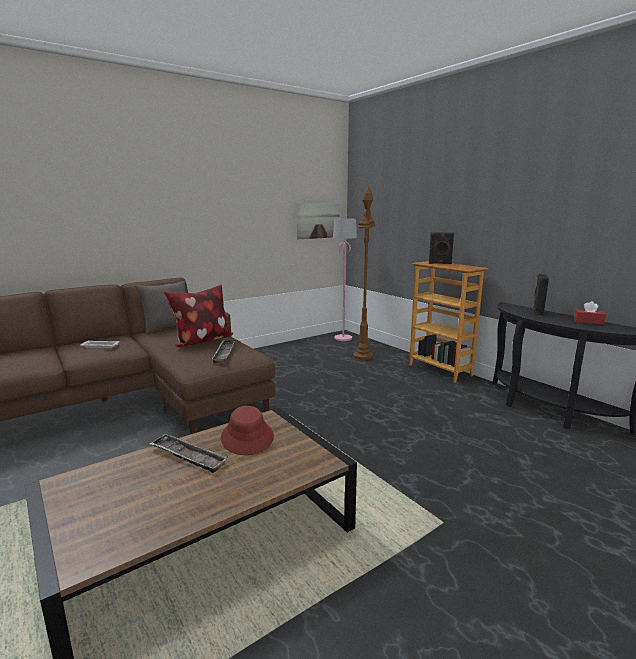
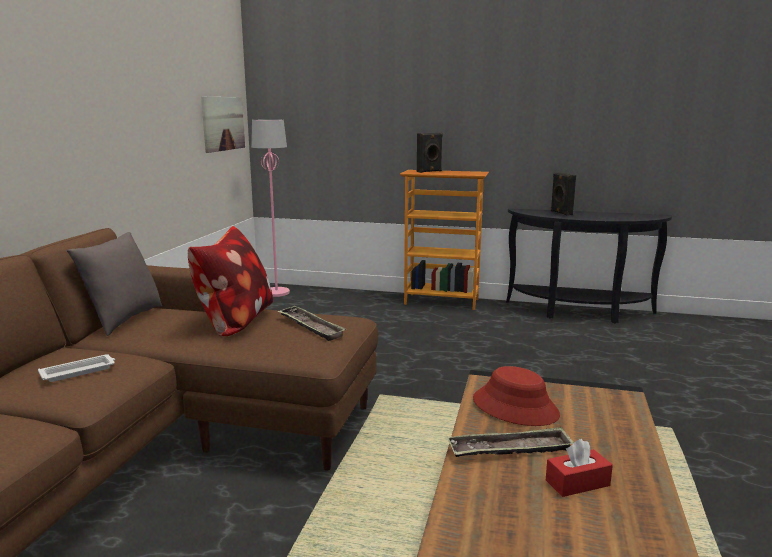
camera: 40 degrees left, 0 degrees up
(363, 356) = (340, 308): brown floor lamp -> none
(588, 322) = (613, 214): red tissue box -> red tissue box (577, 483)

